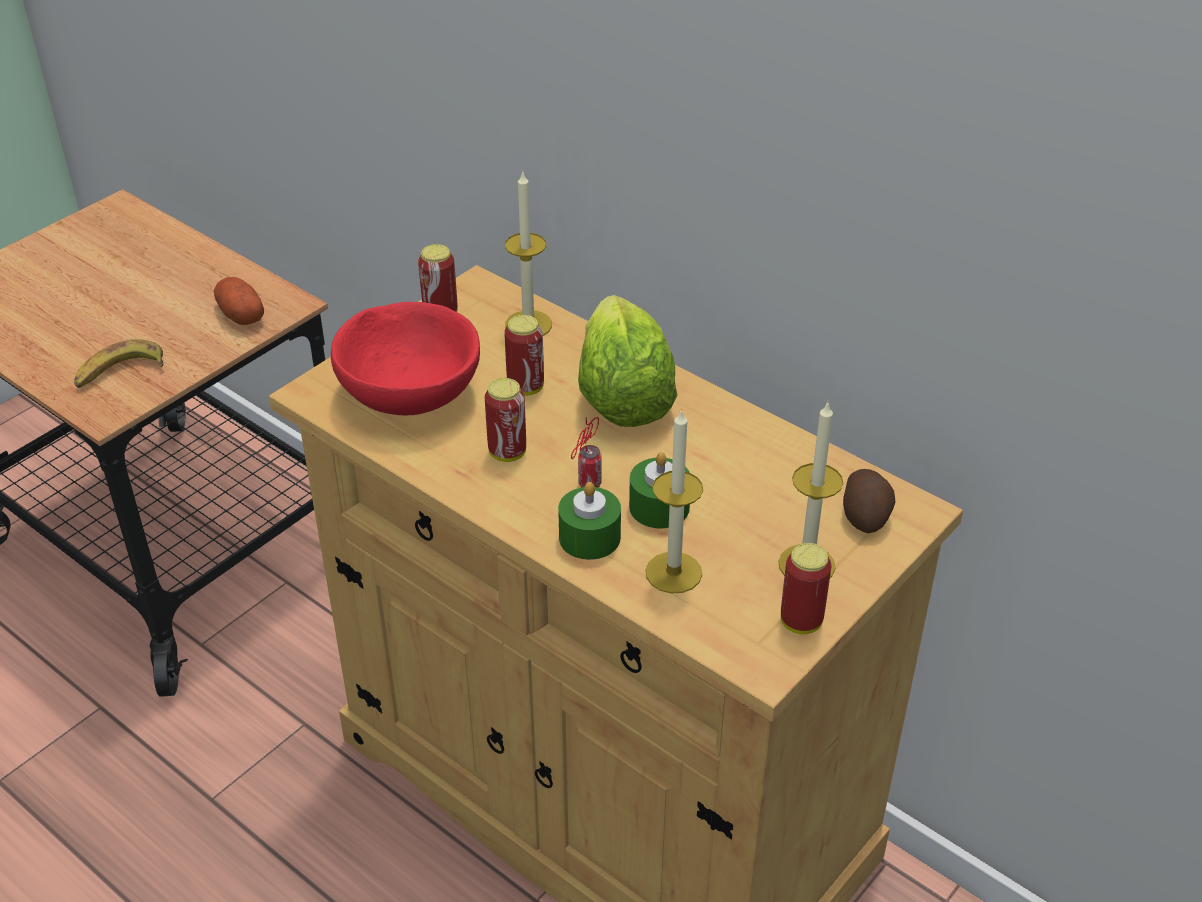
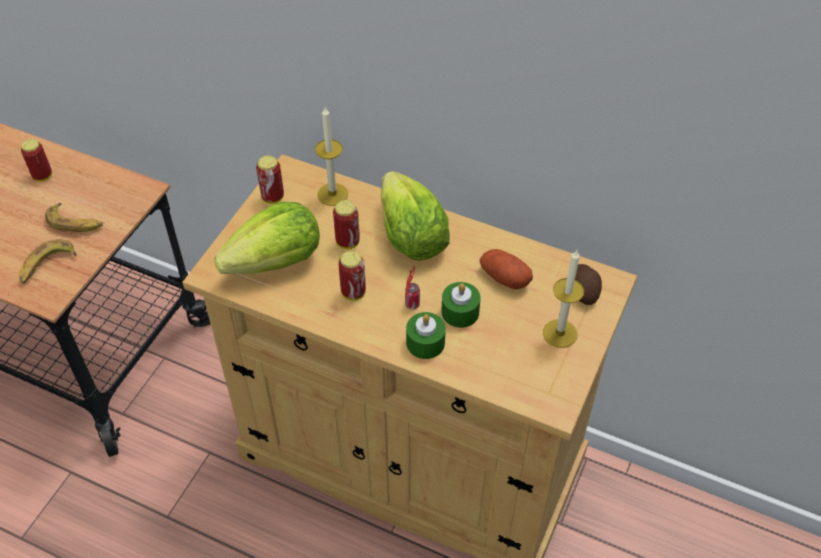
camera: 15 degrees left, 10 degrees up
(179, 328) = (75, 223): none -> banana
(240, 314) = (113, 204): potato -> potato (504, 277)
(411, 395) = (276, 262): red bowl -> lettuce
(673, 572) = (484, 356): candle -> none
(801, 622) = (569, 373): can -> can (42, 176)

